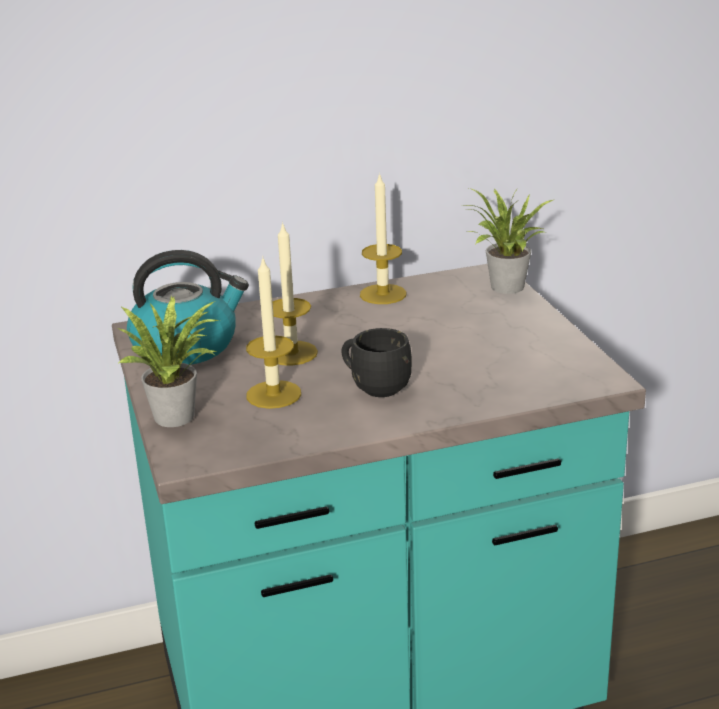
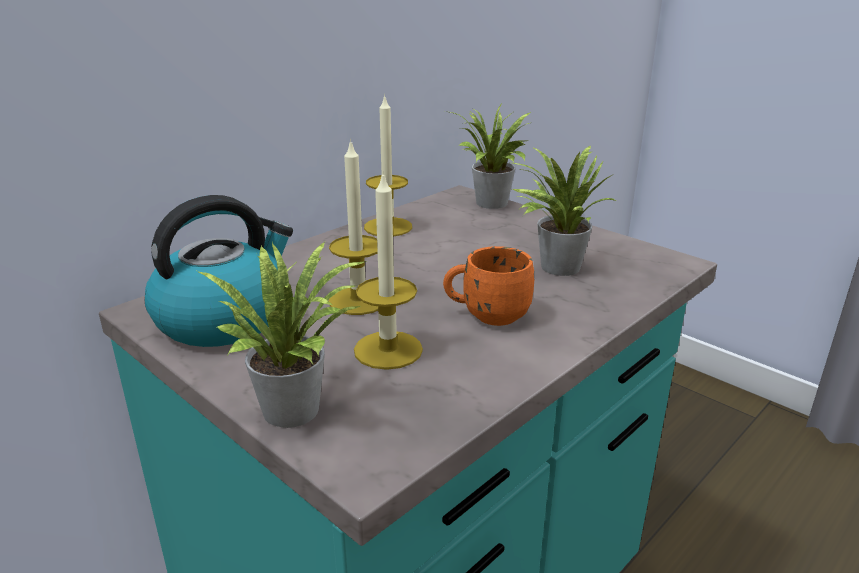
camera: 30 degrees left, 0 degrees up
(374, 386) = (486, 315): black mug -> orange mug
(484, 359) = (554, 266): none -> potted plant

